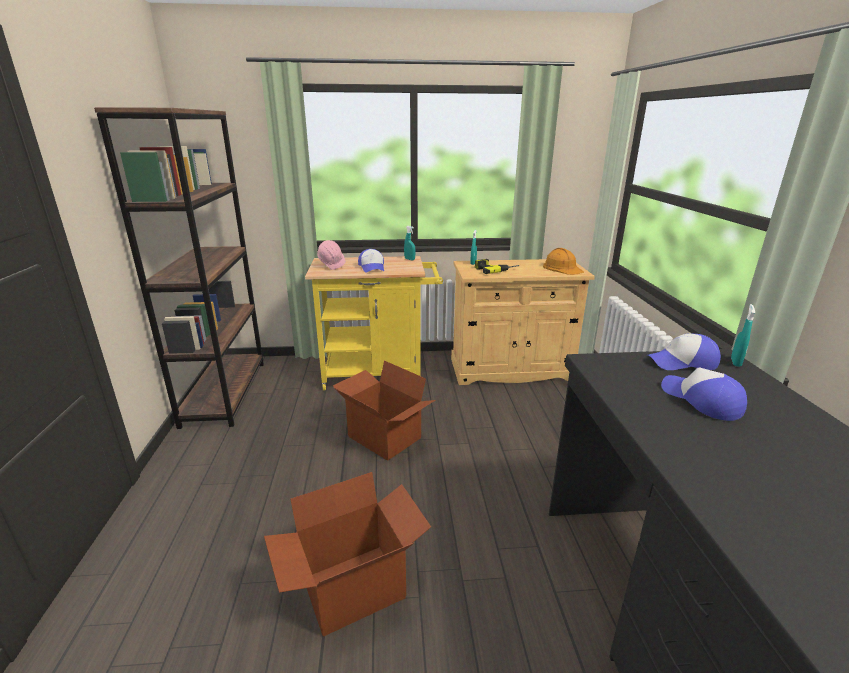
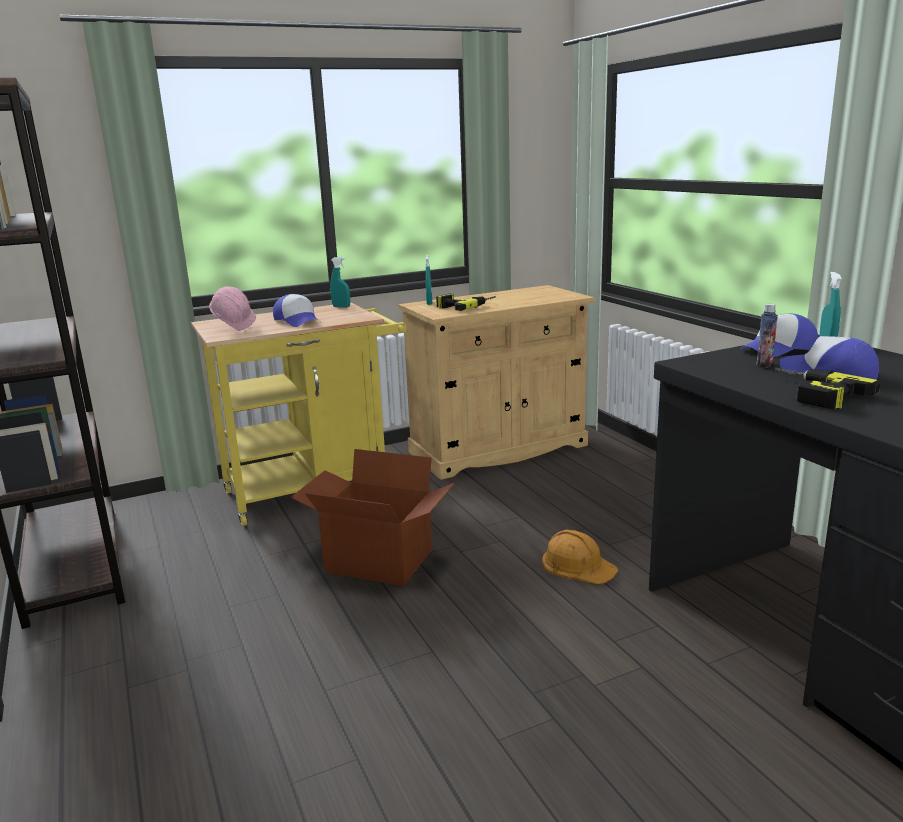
camera: 20 degrees left, 5 degrees down
(354, 589) = (463, 737): cardboard box -> none
(562, 268) = (548, 294): orange hard hat -> orange hard hat (578, 565)
(653, 377) = (764, 365): none -> bottle
(663, 419) = (810, 393): none -> power drill

